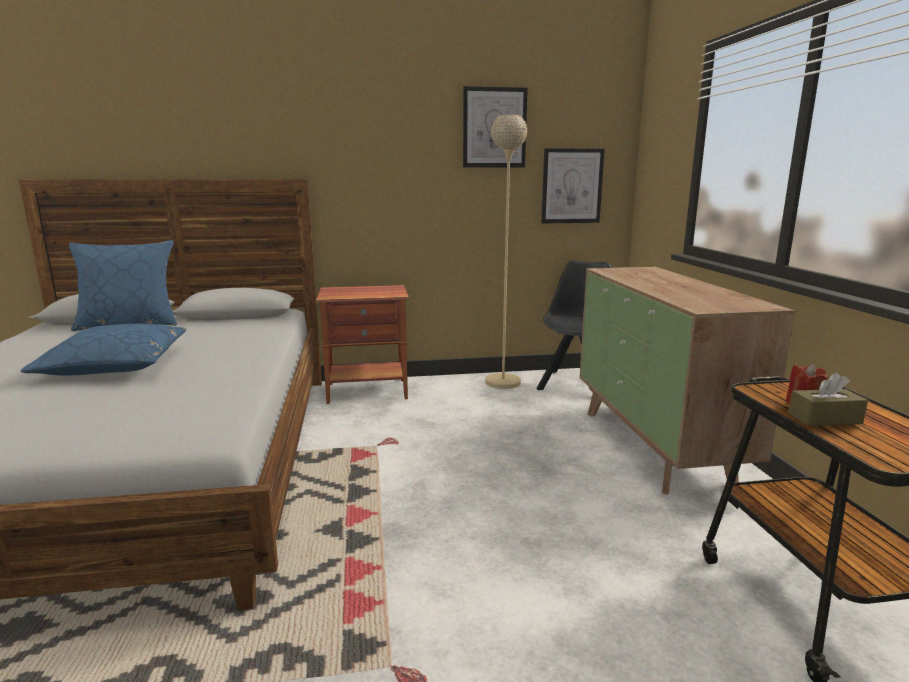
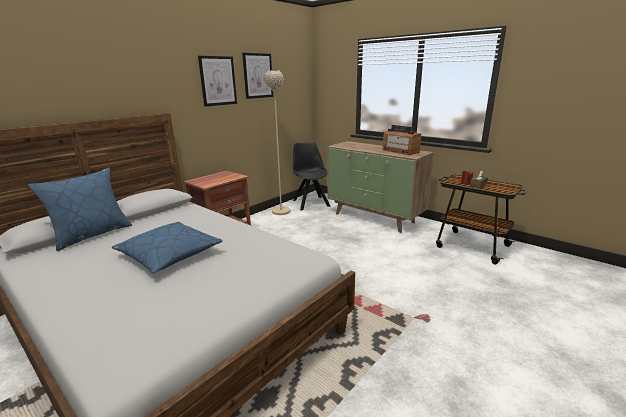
camera: 40 degrees left, 5 degrees up
(572, 186) = (291, 105): picture -> picture (218, 81)
(707, 296) = (400, 151): none -> radio

